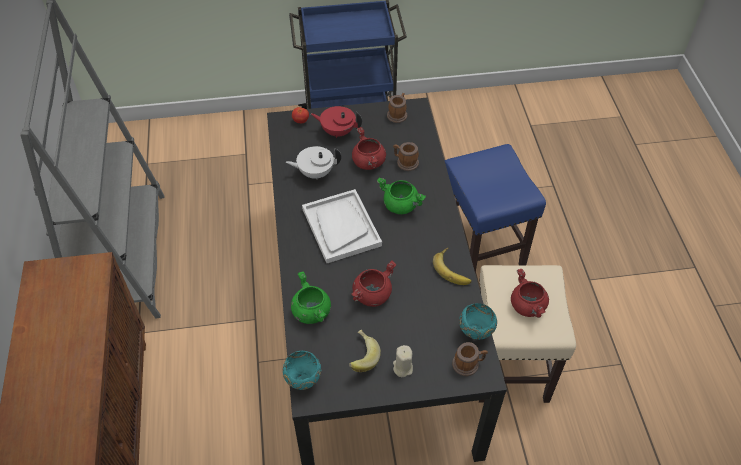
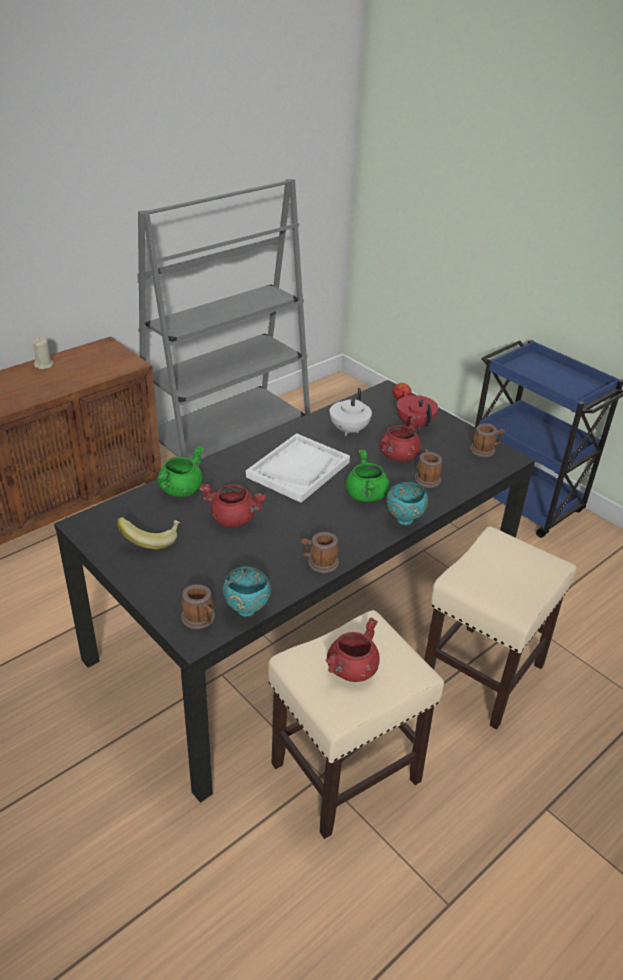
camera: 55 degrees right, 15 degrees down
(303, 381) = (97, 514): turquoise bowl -> turquoise bowl (404, 521)
(315, 172) = (348, 430): white teapot -> white teapot turned 120 degrees counterclockwise
(402, 368) = (159, 572): beige candle -> beige candle (44, 365)
(453, 269) = (319, 563): banana -> mug
(482, 247) = (482, 675): blue stool -> beige stool

